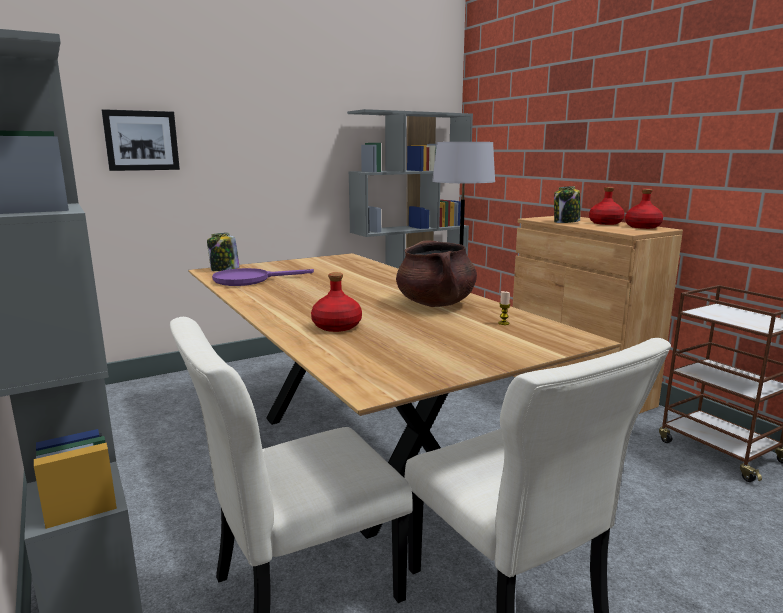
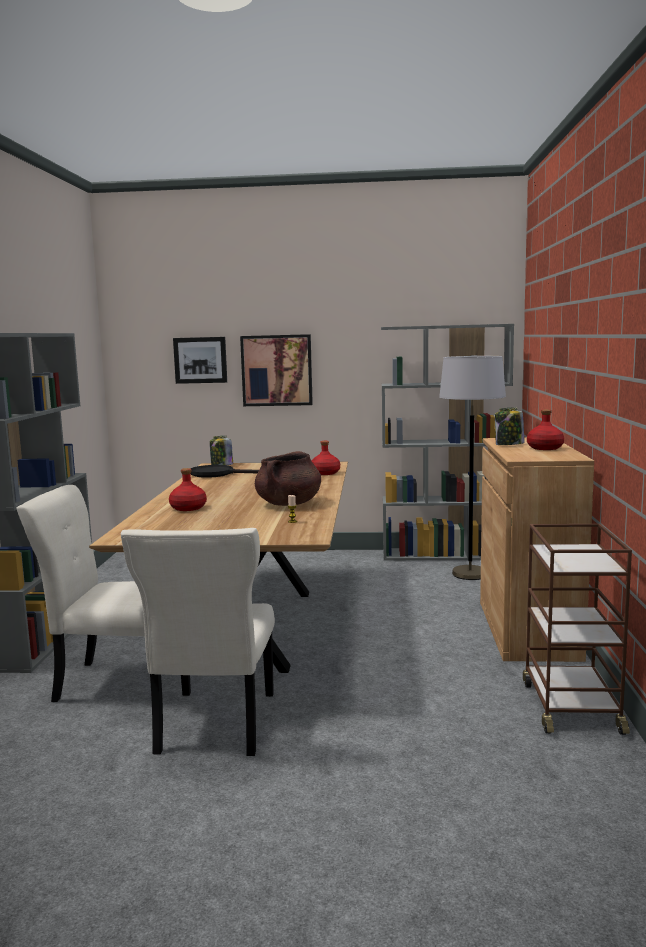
camera: 35 degrees right, 5 degrees down
(238, 155) = (277, 370): none -> picture
(249, 280) = (218, 474): purple frying pan -> black frying pan
(643, 227) = (563, 454): red bottle -> red bottle (325, 473)

